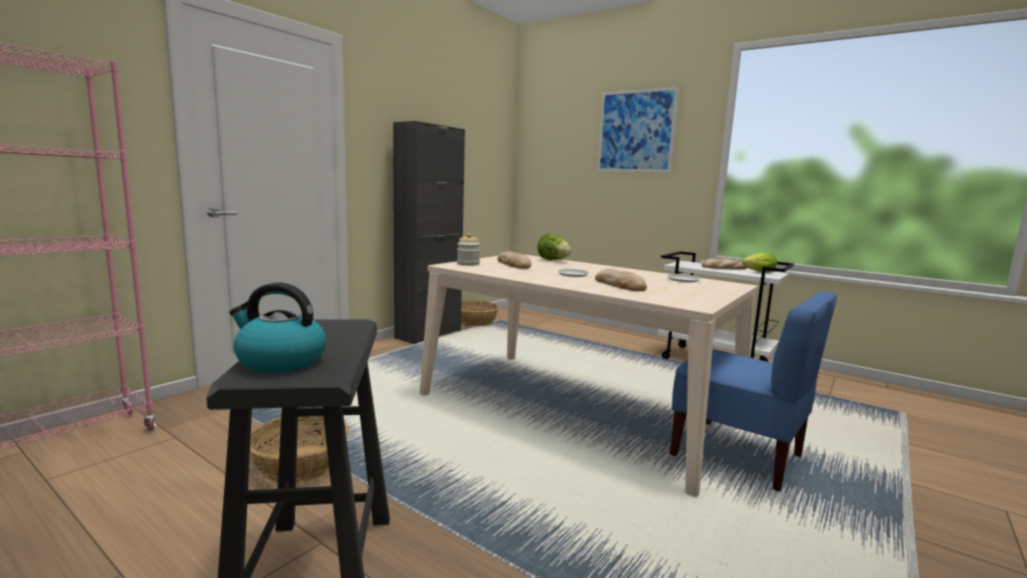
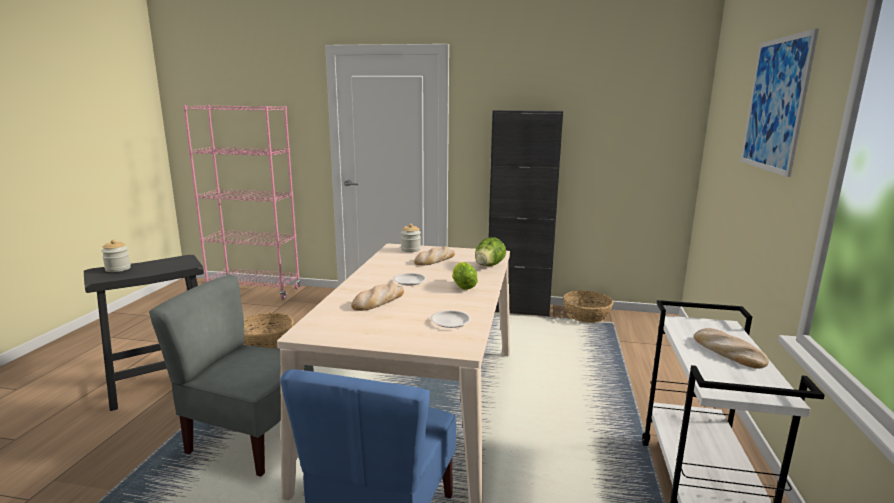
camera: 65 degrees right, 5 degrees up
(280, 361) = (118, 269): kettle -> jar
(571, 505) = (250, 438): none -> grey chair
(757, 272) = (743, 378): lettuce -> lettuce (463, 286)

